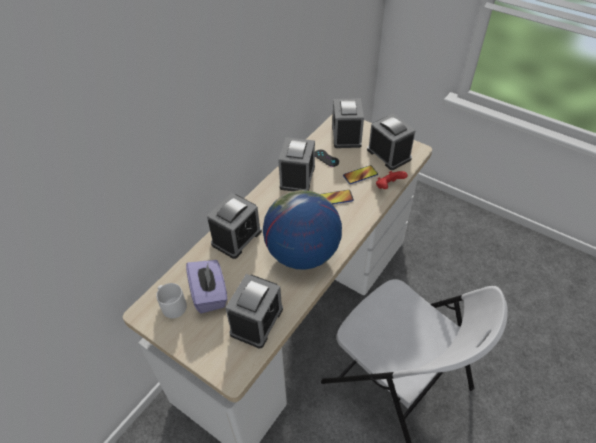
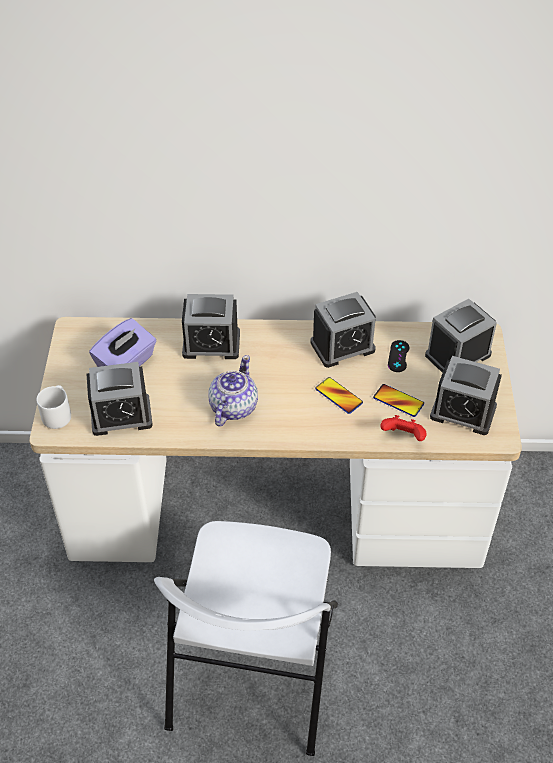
camera: 55 degrees right, 0 degrees up
(172, 306) = (93, 344): white mug -> white mug (58, 414)
(302, 253) = (232, 407): globe -> teapot
(389, 154) = (463, 412): alarm clock -> alarm clock turned 90 degrees clockwise

